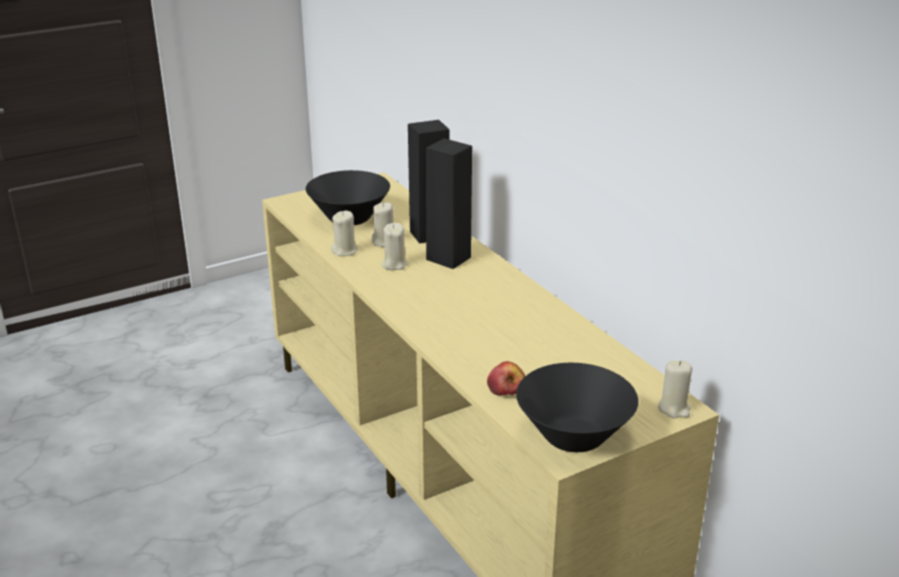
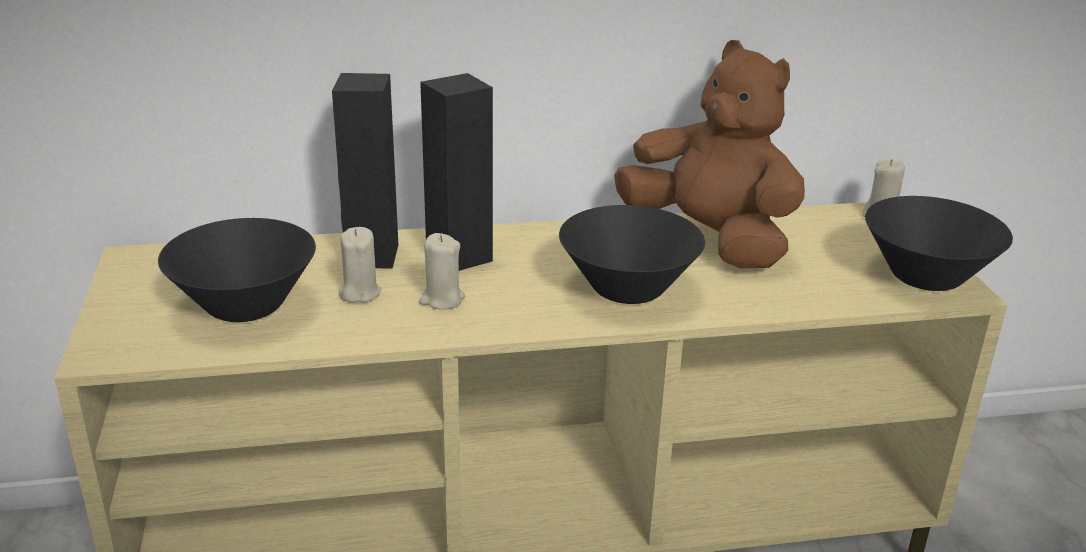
camera: 70 degrees left, 0 degrees up
(345, 251) = (358, 330): beige candle -> none
(452, 317) = (627, 289): none -> black bowl
(506, 388) = (816, 292): apple -> none
(553, 336) = (710, 239): none -> brown plush toy

